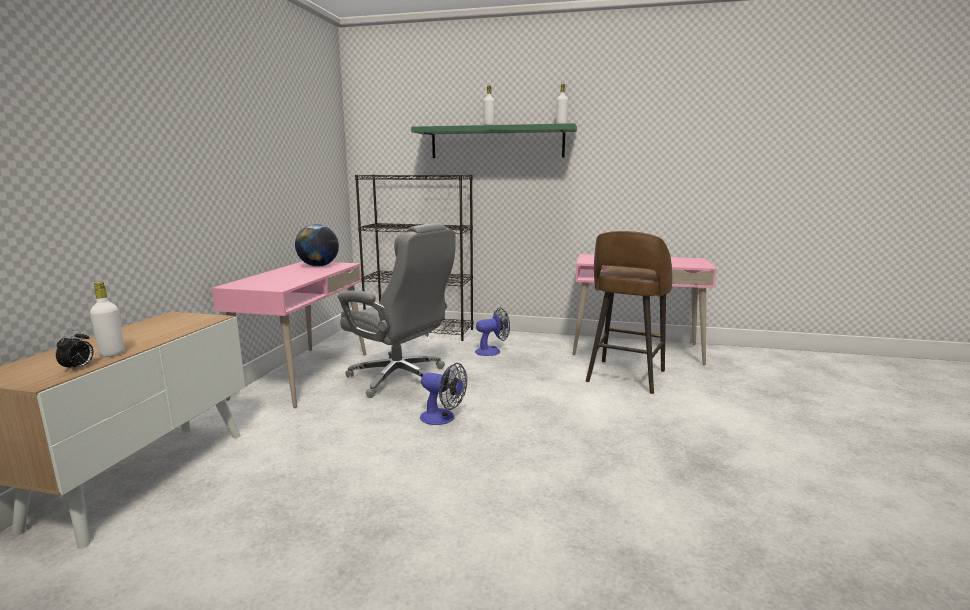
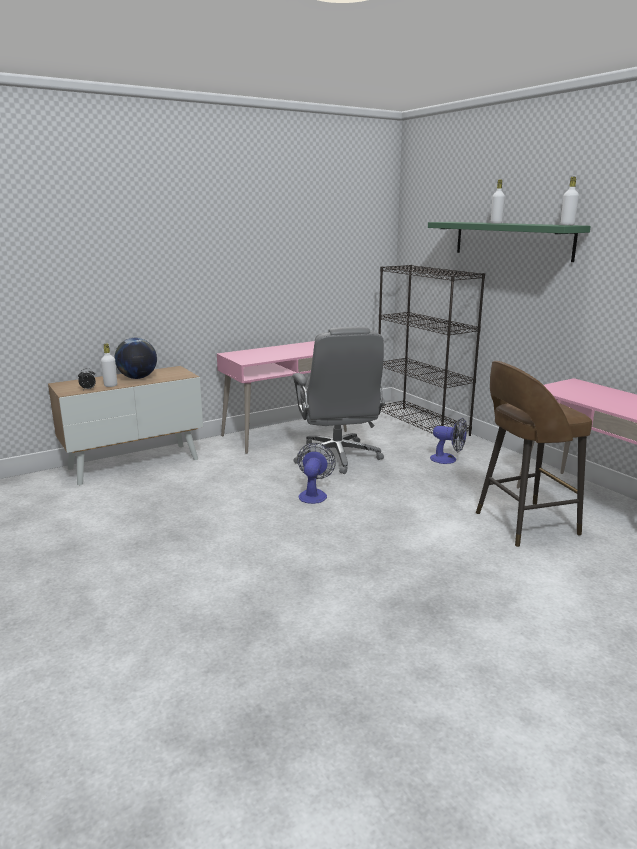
camera: 45 degrees right, 5 degrees up
(318, 266) = (313, 347): globe -> globe (137, 378)
(443, 418) = (313, 494): fan -> fan turned 150 degrees counterclockwise

